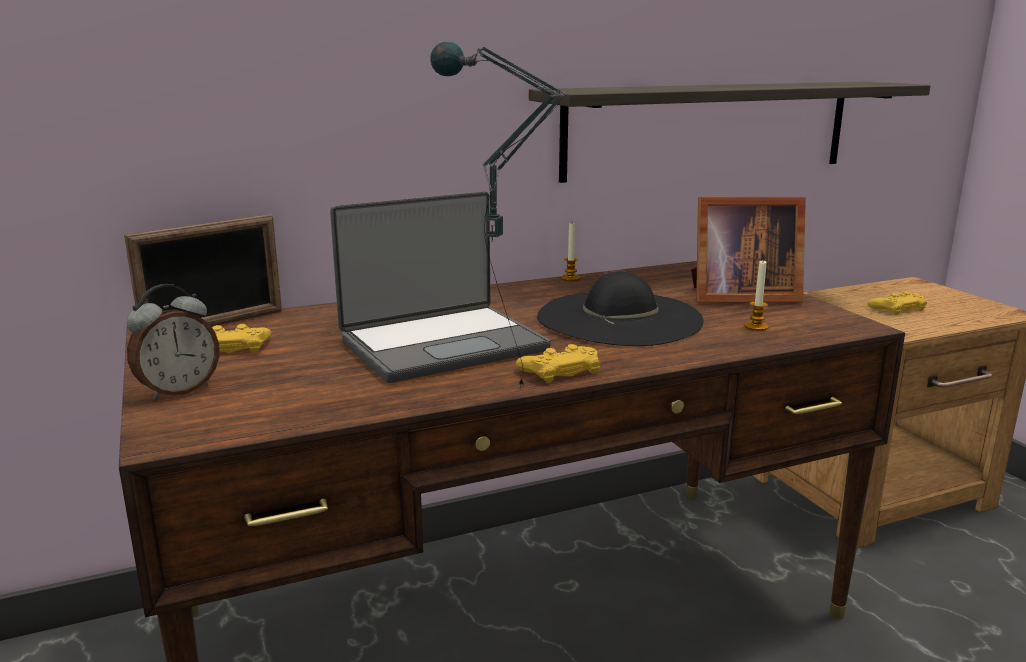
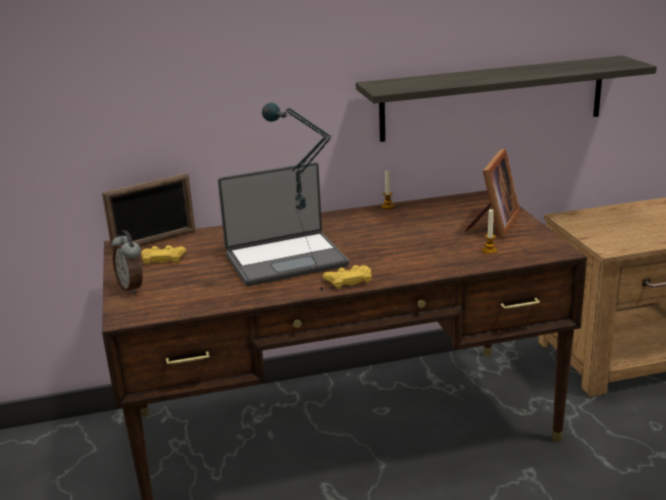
camera: 10 degrees right, 5 degrees up
(178, 390) = (132, 287): alarm clock -> alarm clock turned 90 degrees clockwise
(619, 318) = (404, 241): black hat -> none
(738, 296) = (494, 224): picture frame -> picture frame turned 75 degrees counterclockwise
(897, 308) = (633, 227): yellow game controller -> none

